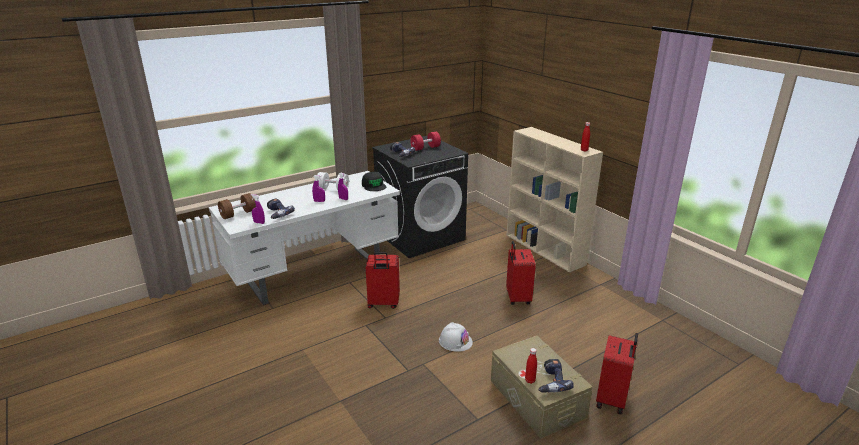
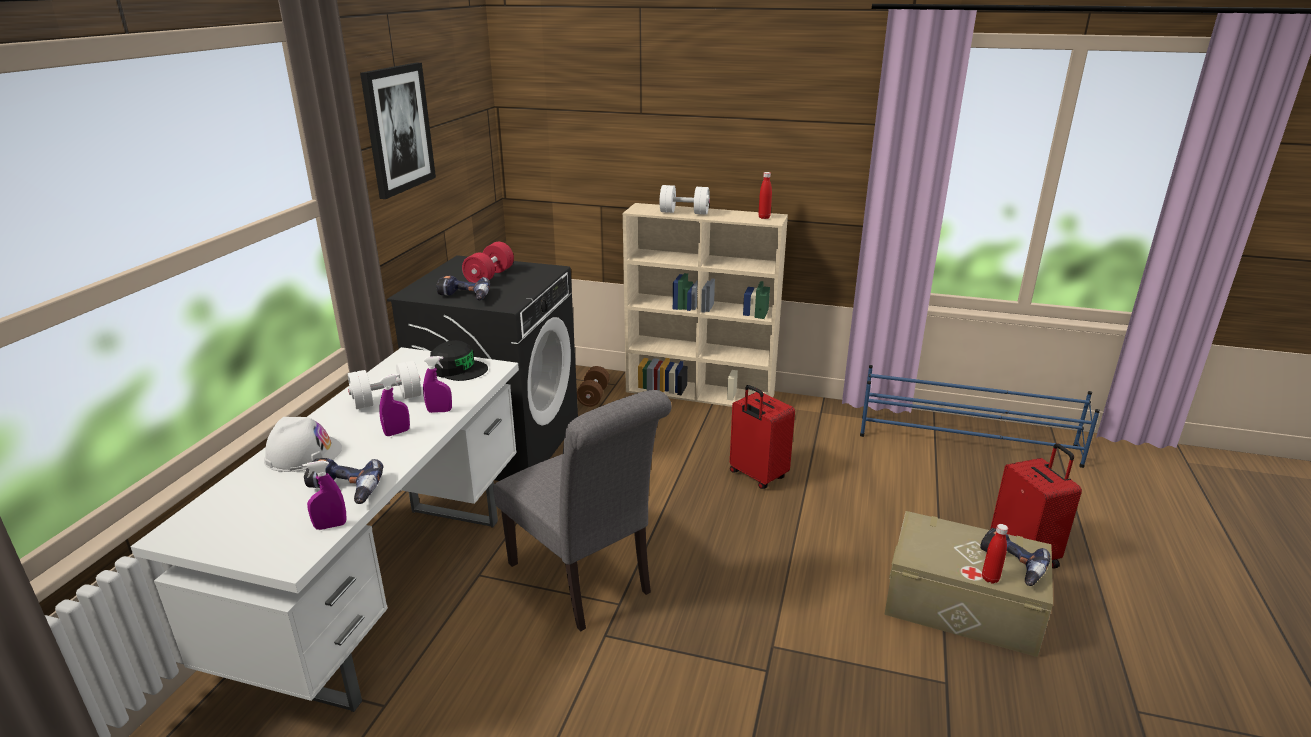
camera: 40 degrees left, 0 degrees up
(238, 214) = (245, 529): brown dumbbell -> brown dumbbell (593, 396)
(383, 303) = (585, 582): red suitcase -> grey chair
(398, 67) = (398, 129): none -> picture
(455, 341) = (766, 583): white hard hat -> white hard hat (303, 453)
(545, 137) = (684, 212): none -> white dumbbell
(673, 336) = (968, 441): none -> blue shoe rack

